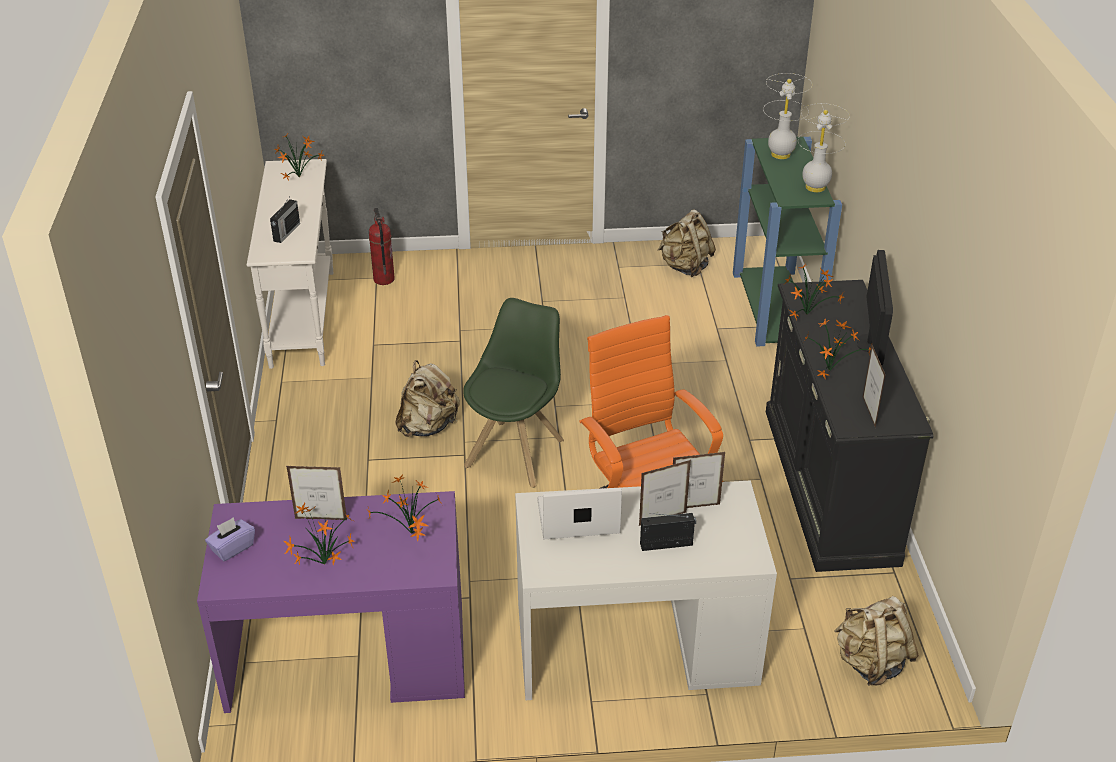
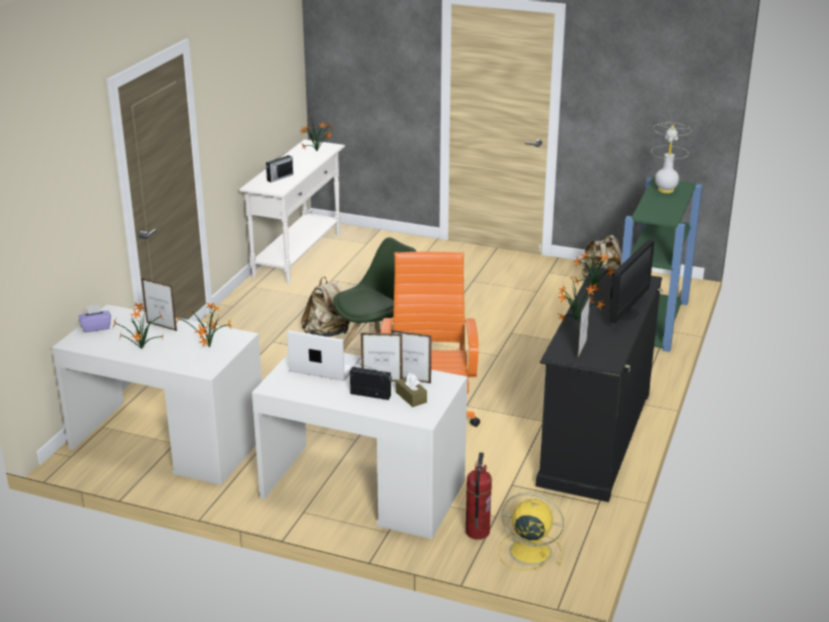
camera: 25 degrees right, 10 degrees down
(347, 655) = (167, 441): purple desk -> white desk
(383, 279) = (370, 245): fire extinguisher -> fire extinguisher (477, 532)
(715, 533) = (411, 397): none -> brown tissue box
(815, 187) = (672, 213): white table lamp -> none
(870, 663) = (528, 551): beige backpack -> yellow fan

